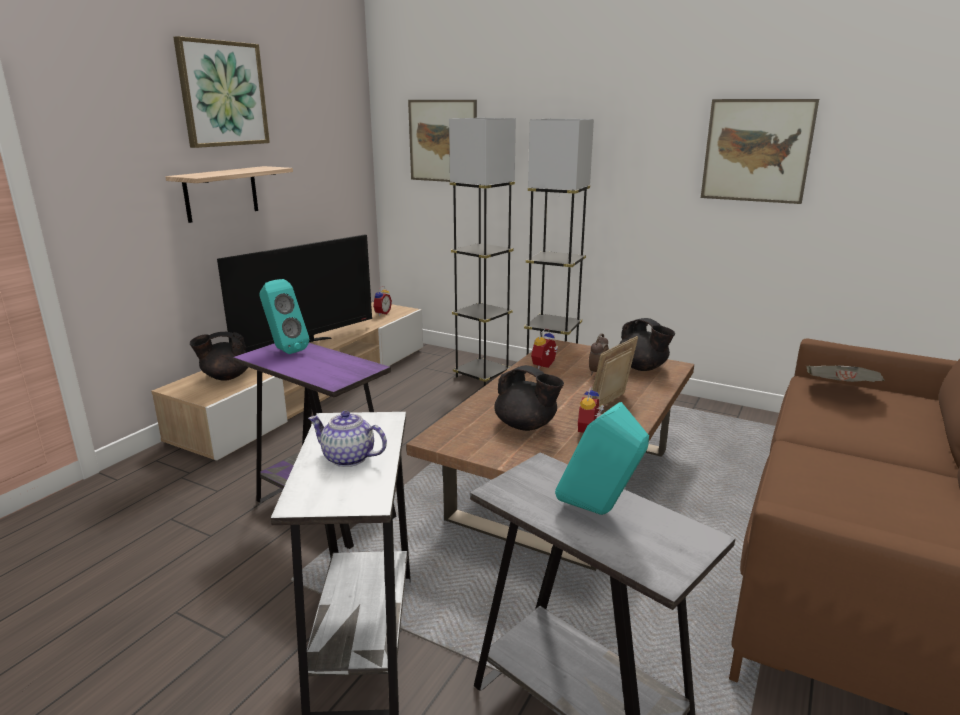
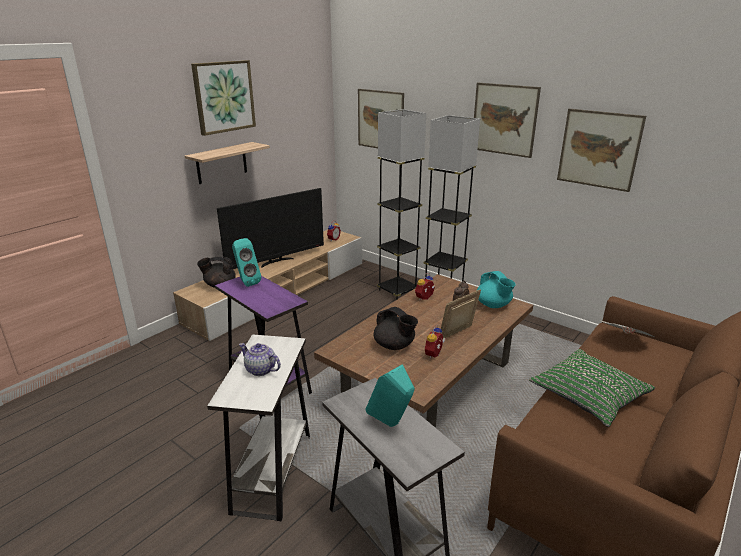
camera: 10 degrees right, 5 degrees up
(622, 123) = (504, 119): none -> picture
(642, 368) = (493, 305): black teapot -> turquoise teapot
(833, 458) = (589, 394): none -> green pillow

